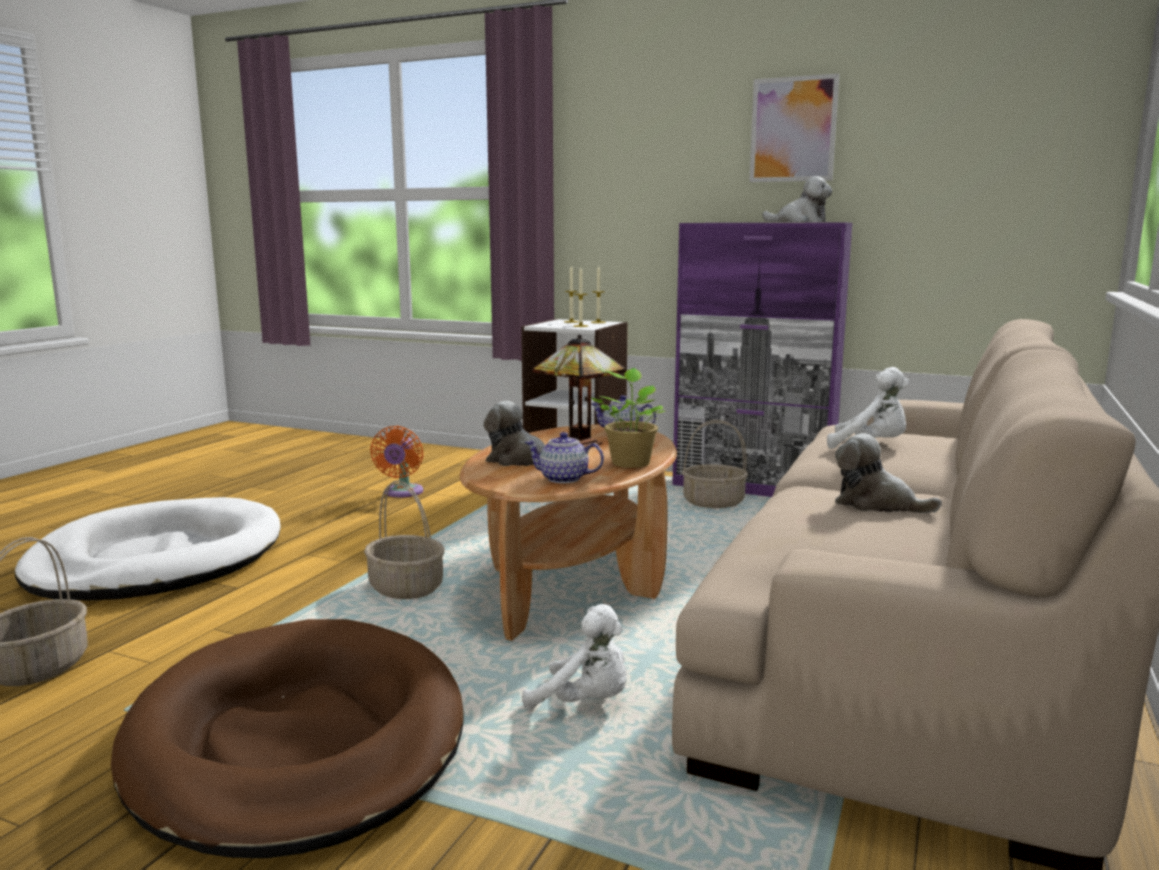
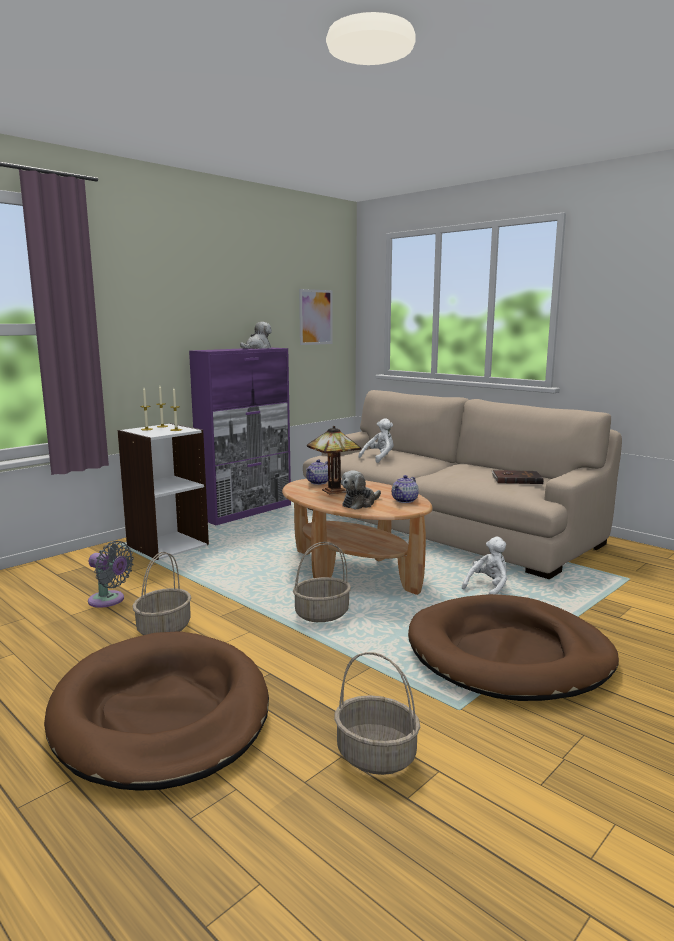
camera: 70 degrees left, 0 degrees up
(157, 560) = (161, 714): white dog bed -> brown dog bed
(402, 493) = (109, 600): orange fan -> grey fan
(630, 462) = (382, 488): potted plant -> none
(714, 502) = (258, 523): basket -> basket (164, 628)
(793, 129) = (235, 292): picture -> picture (315, 317)
(860, 543) = (516, 479): none -> brown book
(877, 504) = (470, 471): plush toy -> none

